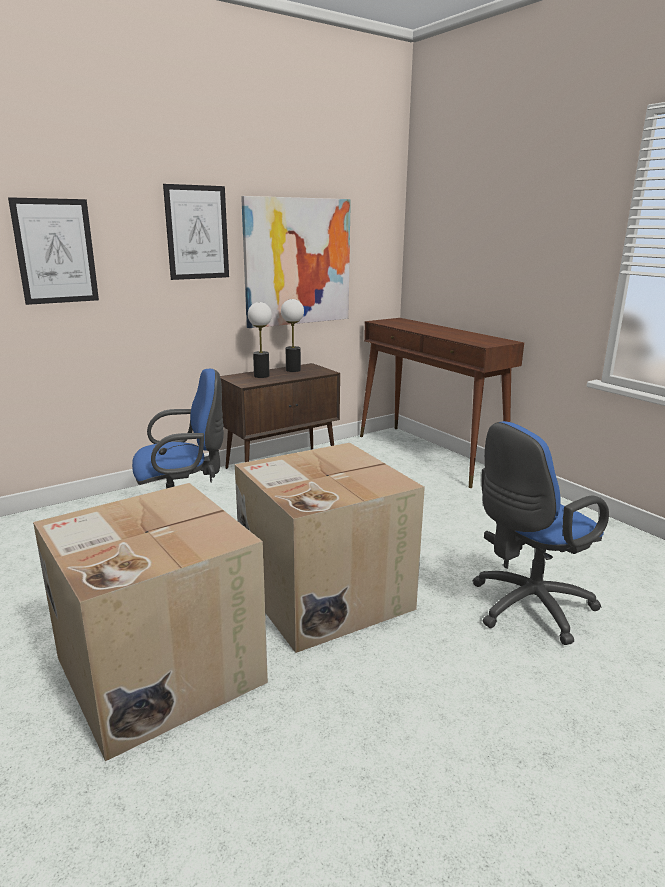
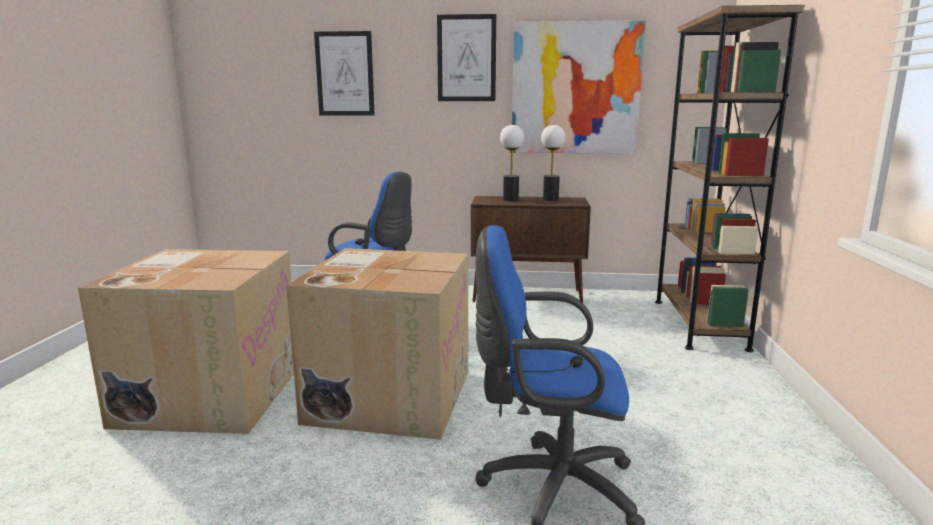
camera: 40 degrees right, 5 degrees down
(429, 454) = (699, 324): brown console table -> brown bookcase

